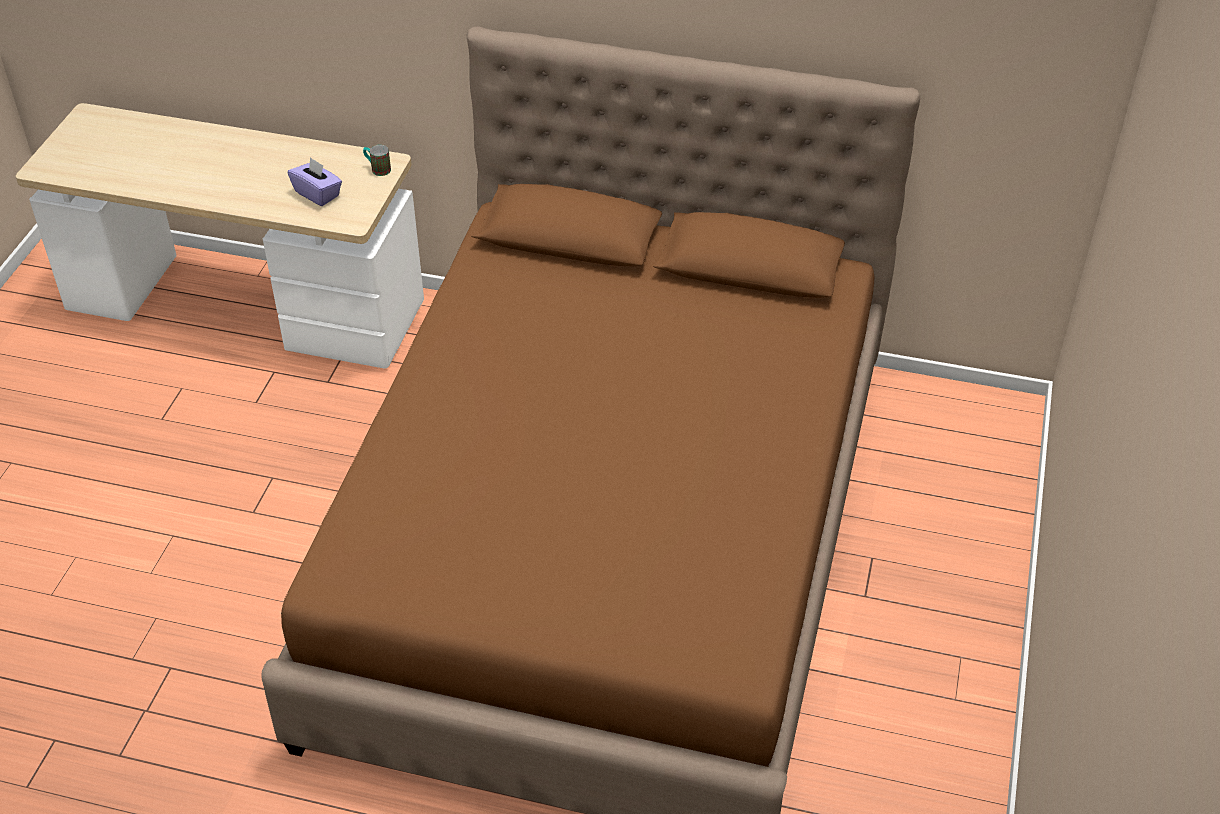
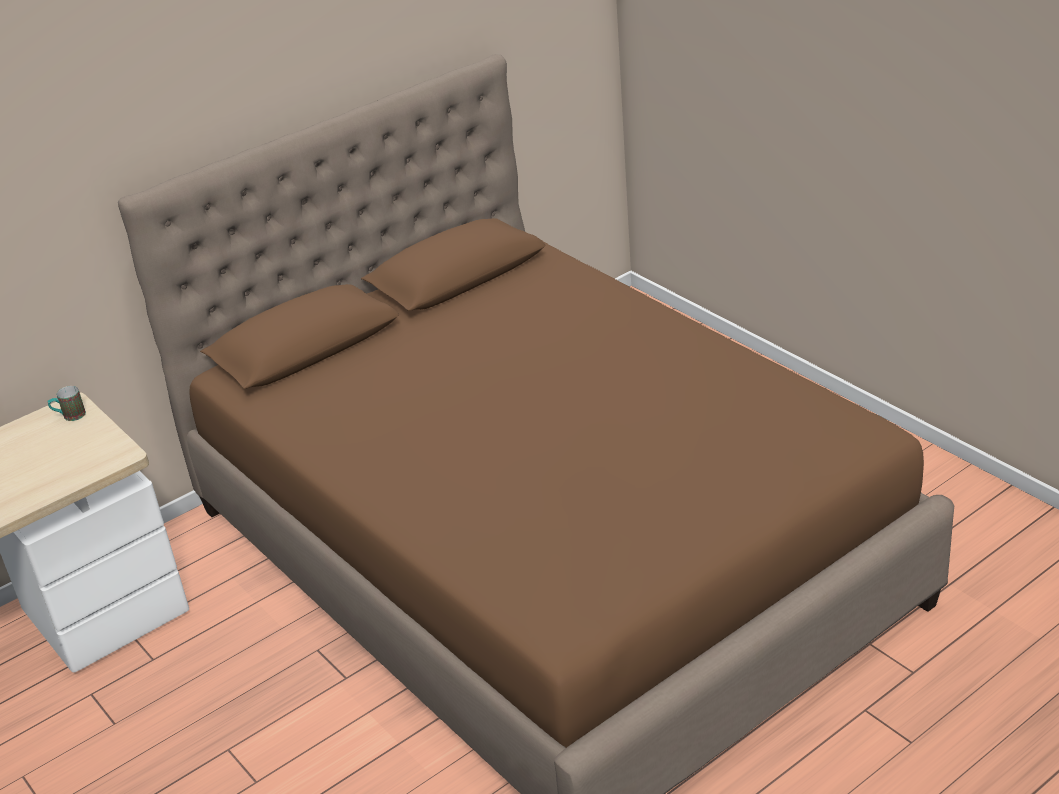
camera: 50 degrees left, 10 degrees down
(317, 194) = (49, 464): purple tissue box -> none

